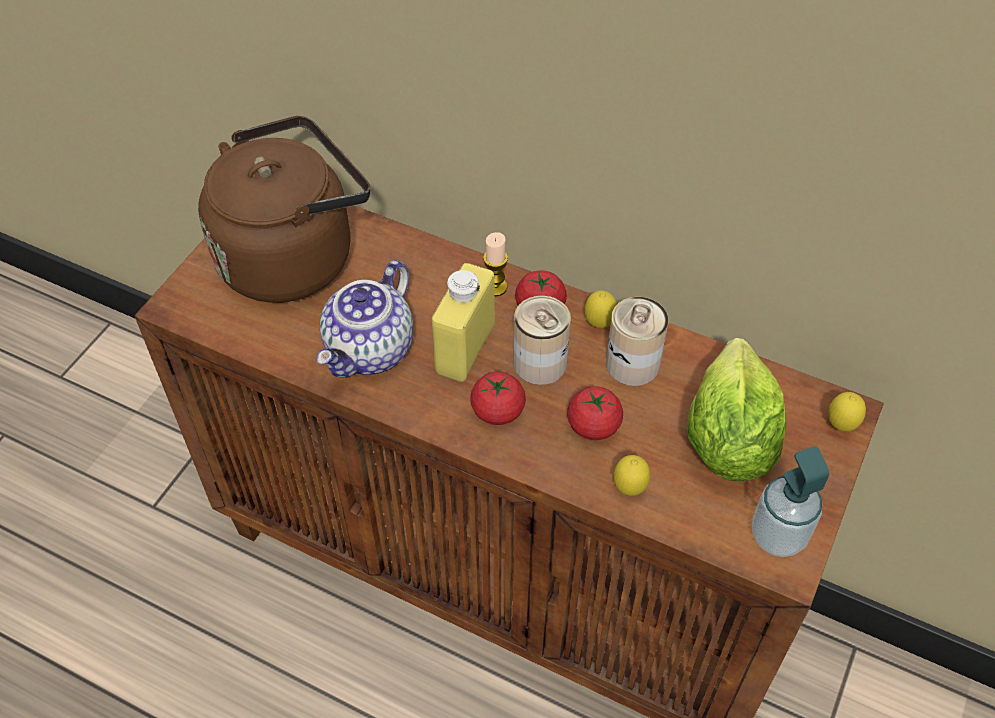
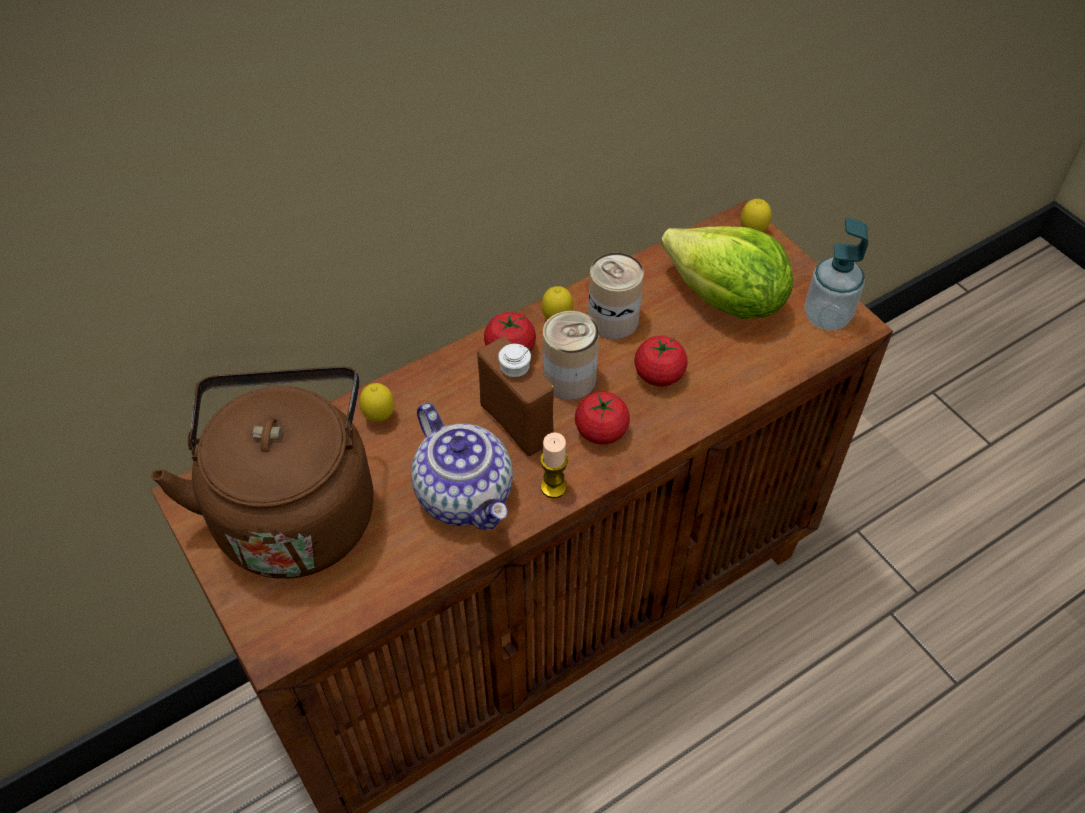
camera: 60 degrees left, 0 degrees up
(465, 349) = (516, 423): yellow bottle -> brown bottle
(495, 287) = (462, 370): candle -> candle (553, 487)
(629, 489) = (734, 382): lemon -> lemon (379, 417)

